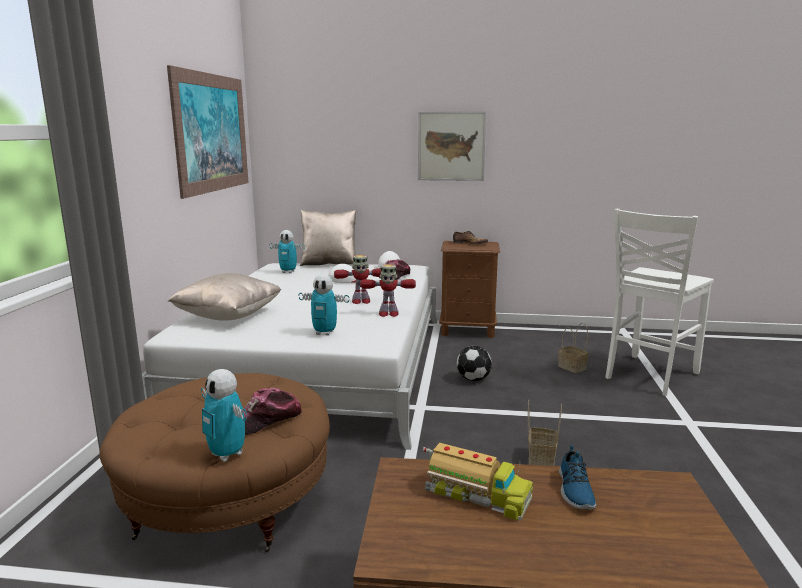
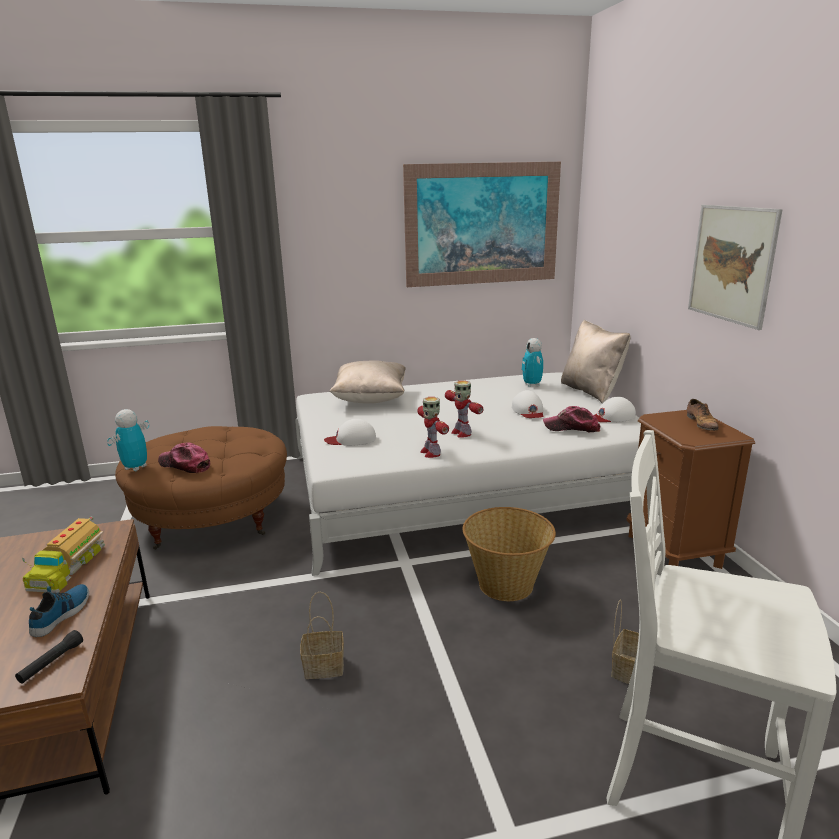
camera: 70 degrees right, 5 degrees up
(325, 333) = (351, 439): toy robot -> white cap
(473, 379) = (506, 584): football -> basket
(574, 490) = (62, 614): shoe -> shoe turned 120 degrees clockwise
(653, 490) = (51, 662): none -> black flashlight

